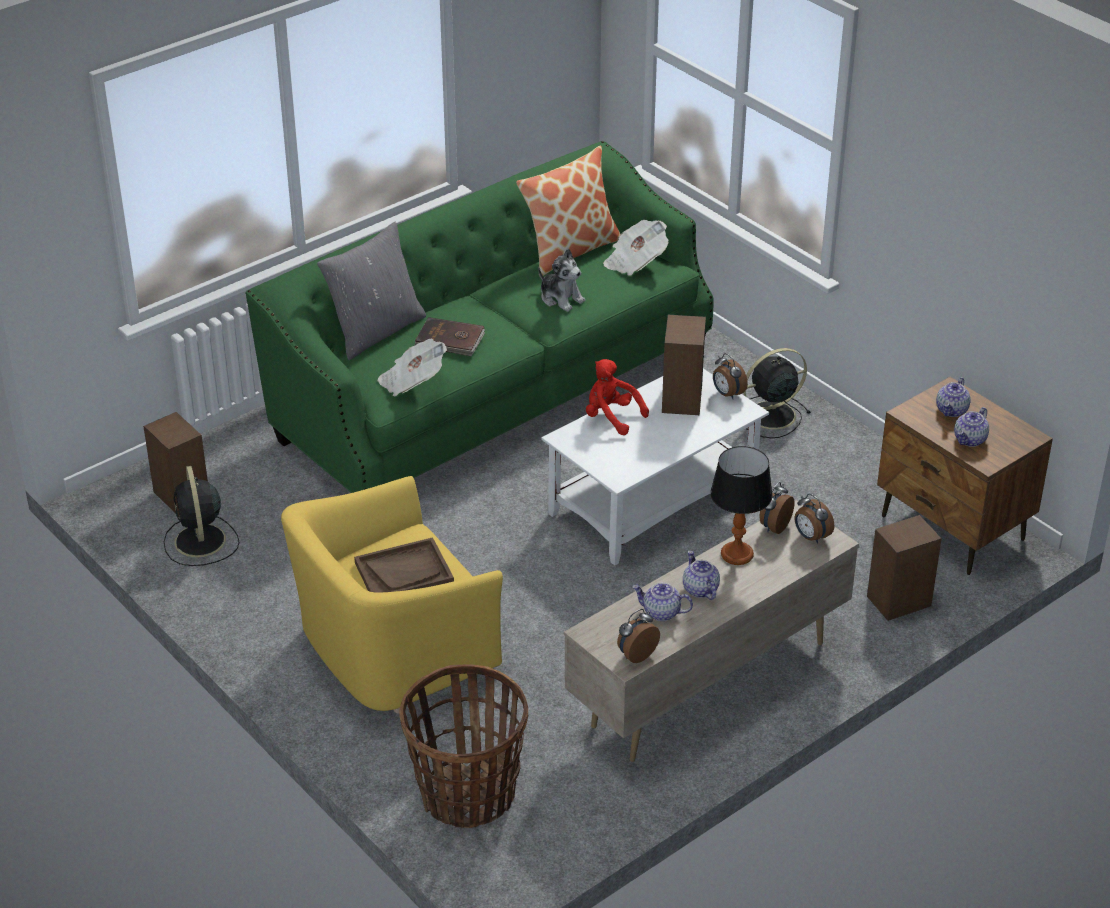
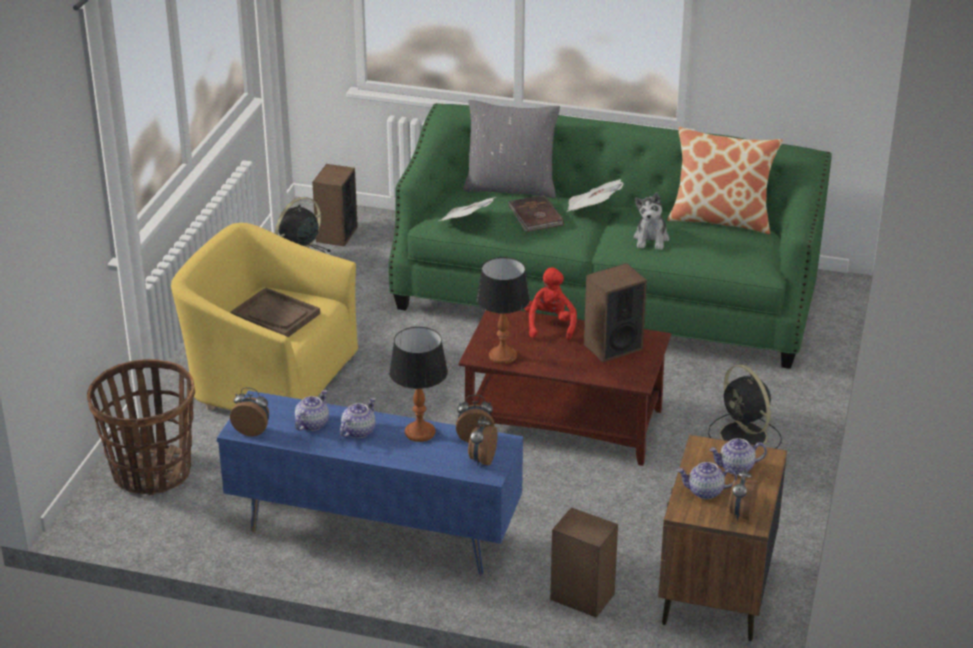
camera: 55 degrees right, 5 degrees down
(633, 464) = (502, 356): none -> table lamp
(635, 262) = (745, 250): newspaper -> newspaper (592, 209)
(654, 499) = (565, 422): white coffee table -> brown coffee table
(661, 613) = (312, 424): teapot -> teapot turned 45 degrees clockwise
(708, 684) = (374, 534): beige tv stand -> blue tv stand
(727, 394) = (647, 365): alarm clock -> alarm clock (740, 514)
(770, 416) = (744, 437): black fan -> black fan turned 150 degrees counterclockwise

